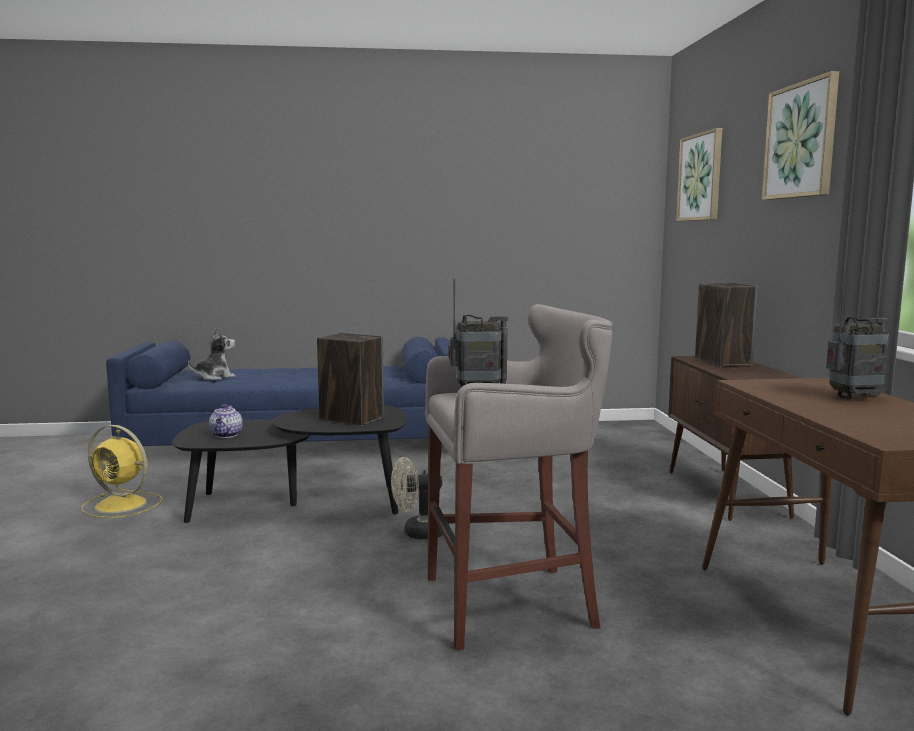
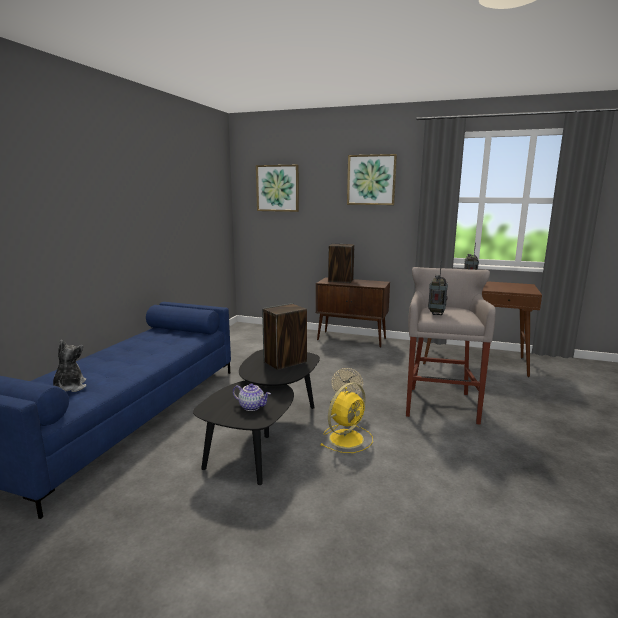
camera: 65 degrees left, 5 degrees up
(123, 505) = (183, 516): yellow fan -> yellow fan (347, 438)

